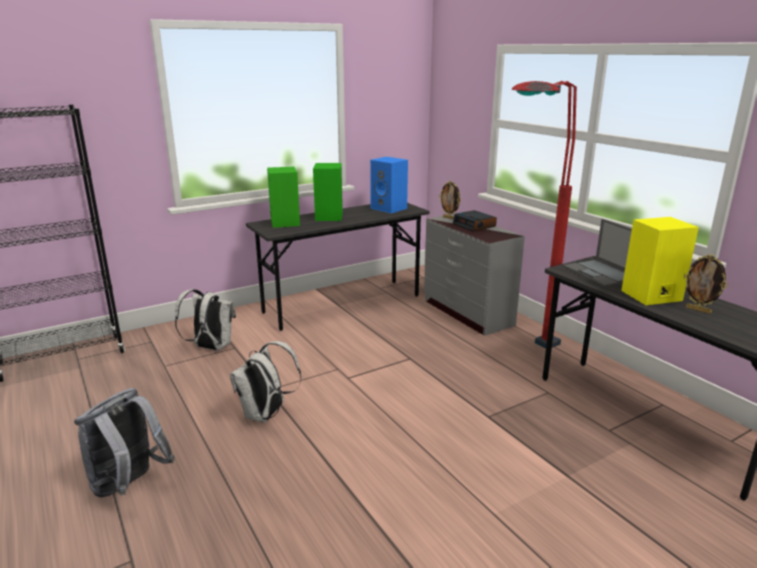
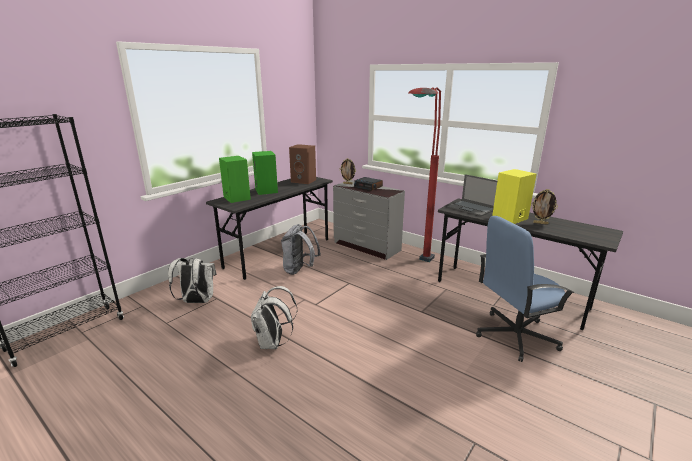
camera: 20 degrees left, 0 degrees up
(129, 485) = (196, 424): grey backpack -> grey backpack (299, 270)
(390, 208) = (304, 181): blue speaker -> brown speaker
(613, 482) = (514, 336): none -> blue office chair

